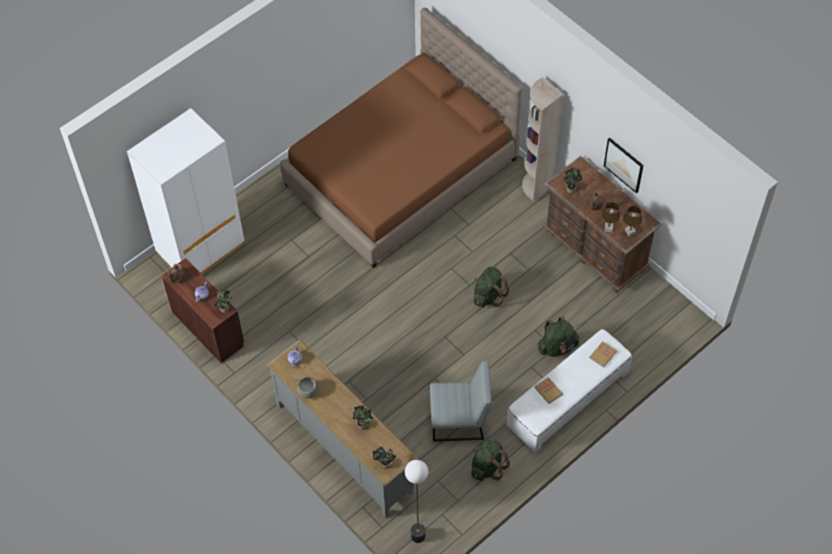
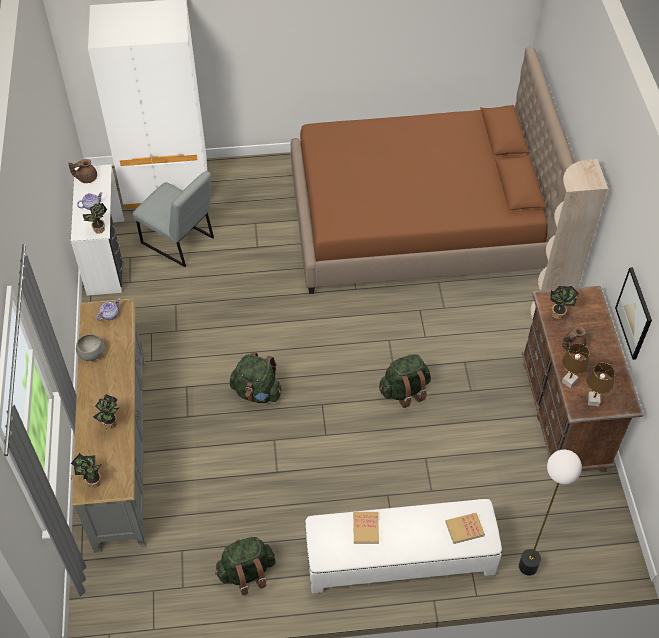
camera: 35 degrees right, 5 degrees down
(208, 327) = (107, 256): brown desk -> white desk
(417, 536) = (107, 596): floor lamp -> floor lamp (527, 566)
(459, 421) = (259, 502): grey chair -> grey chair (179, 241)
(557, 347) = (435, 492): green backpack -> green backpack (257, 392)

